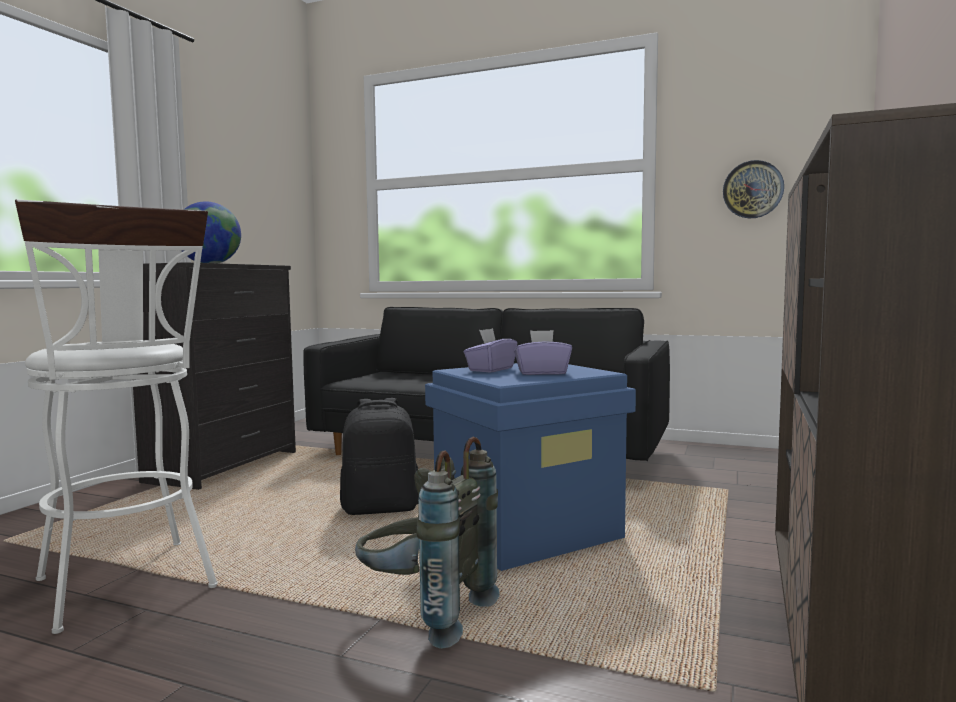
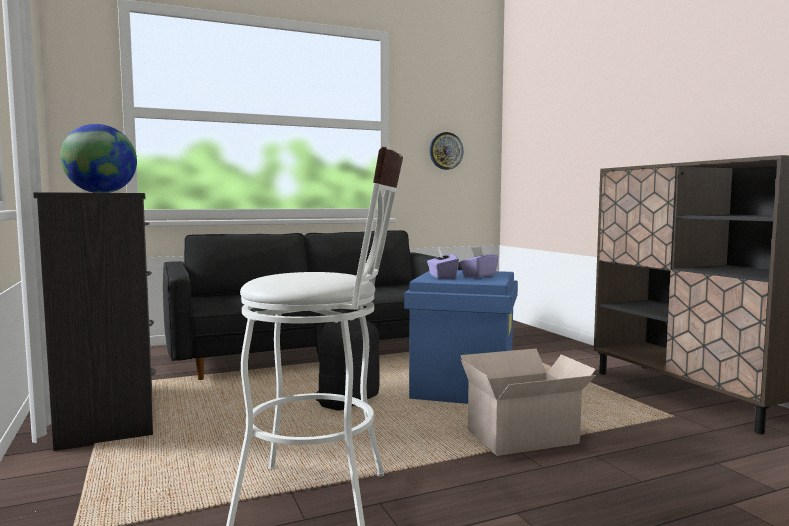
camera: 45 degrees left, 0 degrees up
(424, 614) = (525, 437): grey backpack -> cardboard box

